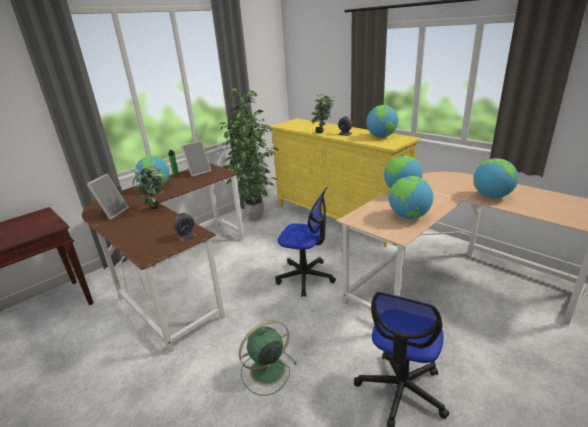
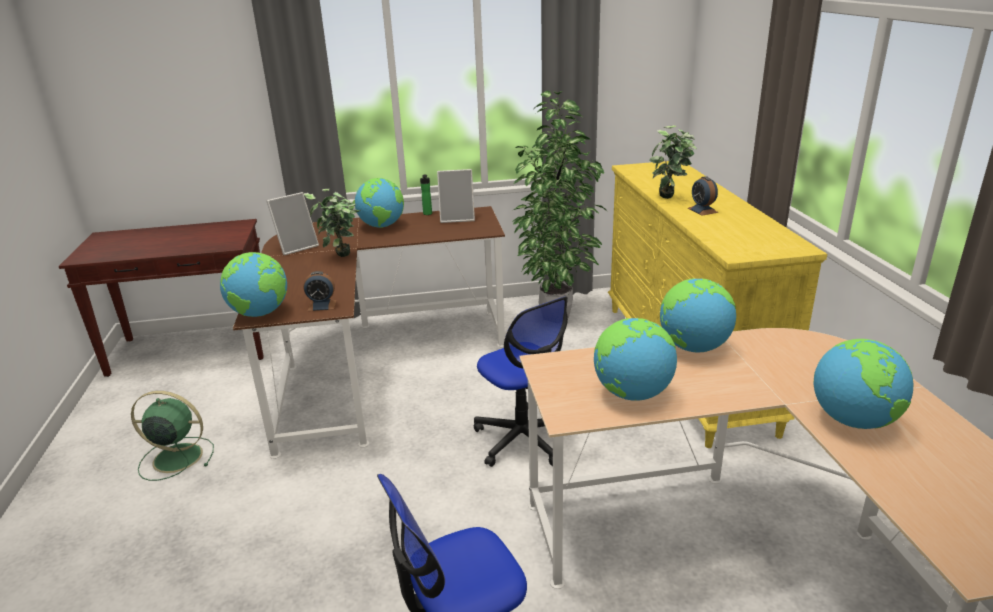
camera: 35 degrees right, 0 degrees up
(266, 371) = (339, 536): green fan -> green fan (175, 458)
(381, 137) = (755, 233): globe -> globe (260, 313)

